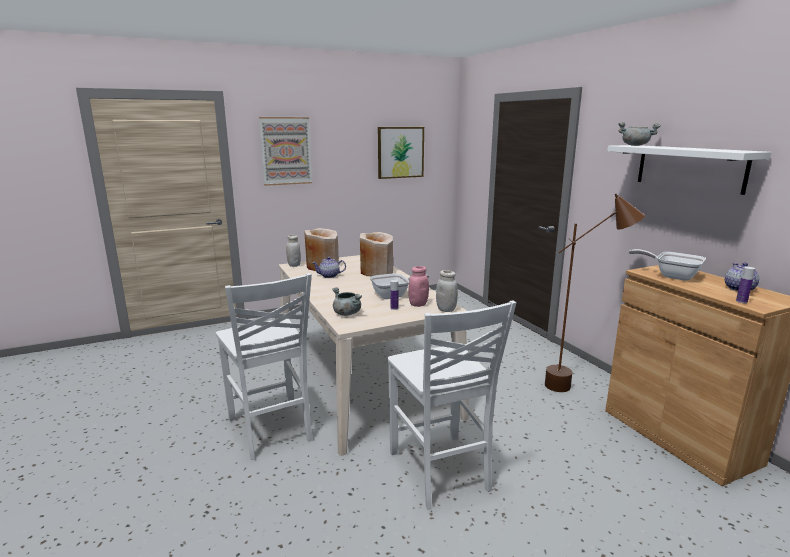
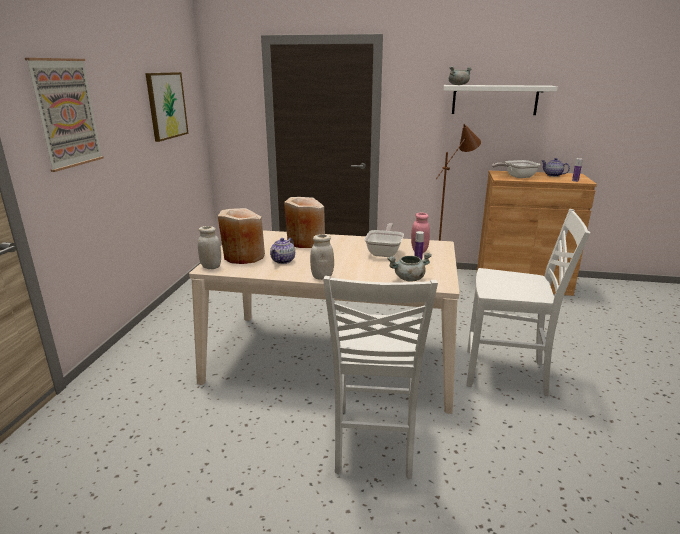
camera: 55 degrees left, 5 degrees up
(271, 430) = (374, 442): white chair -> white chair turned 90 degrees clockwise
(446, 309) = (443, 246): white jar -> white jar (322, 277)

